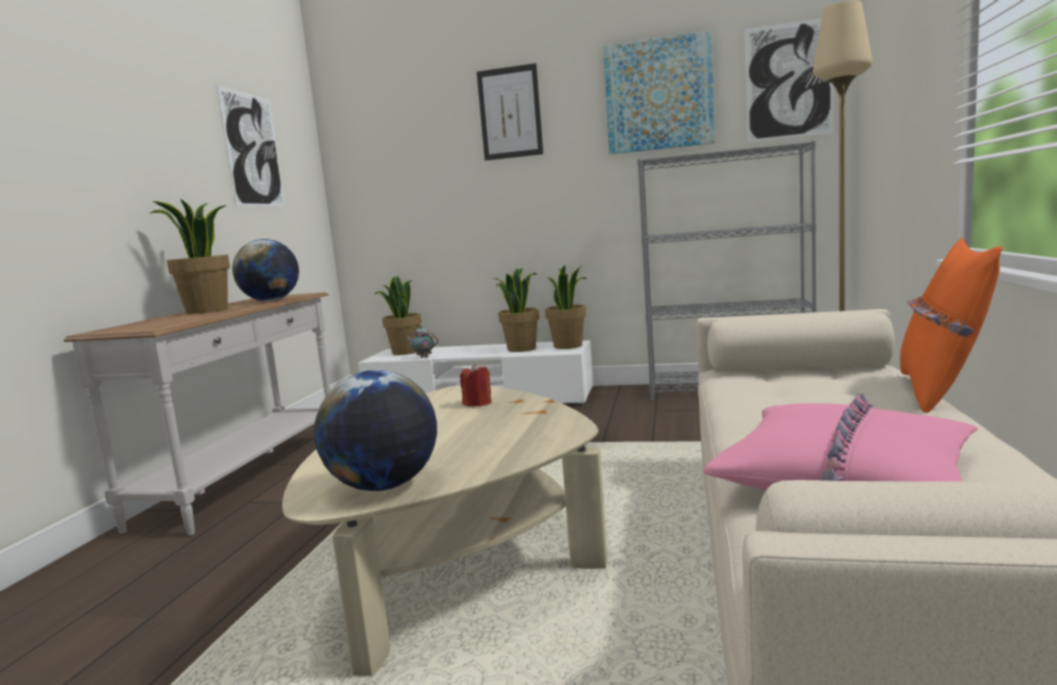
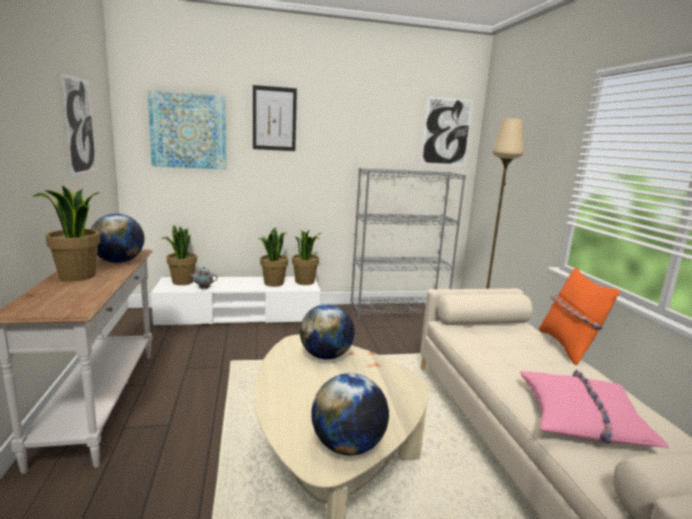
camera: 25 degrees left, 5 degrees up
(477, 403) = (326, 356): red candle -> globe
(658, 95) = (373, 125): picture -> picture (188, 131)

